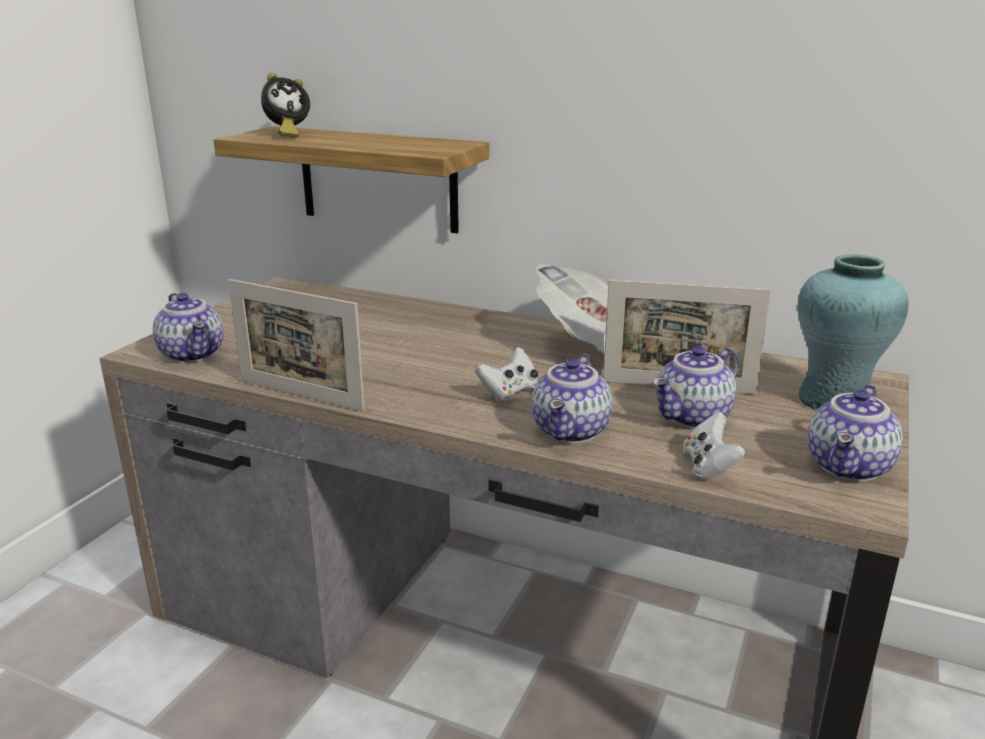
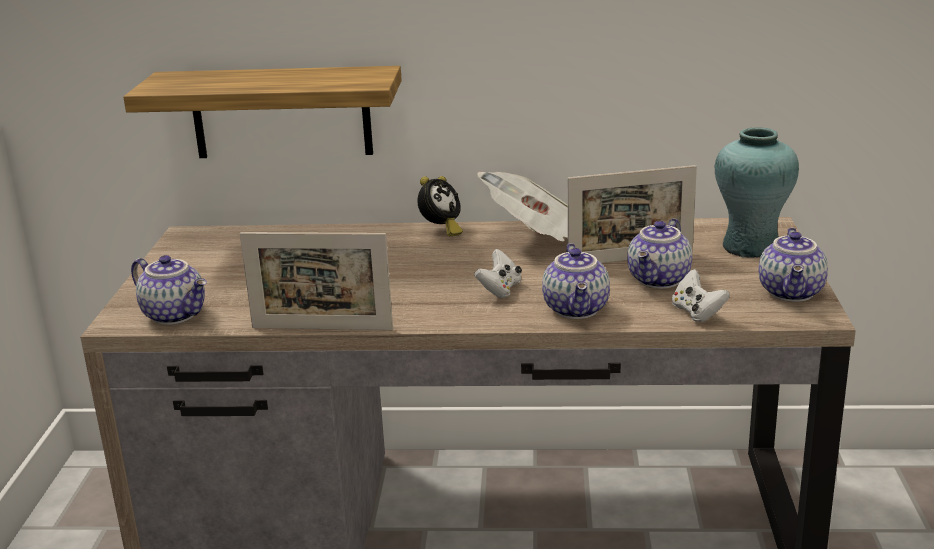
camera: 20 degrees left, 0 degrees up
(287, 134) = (192, 81): alarm clock -> alarm clock (441, 230)

